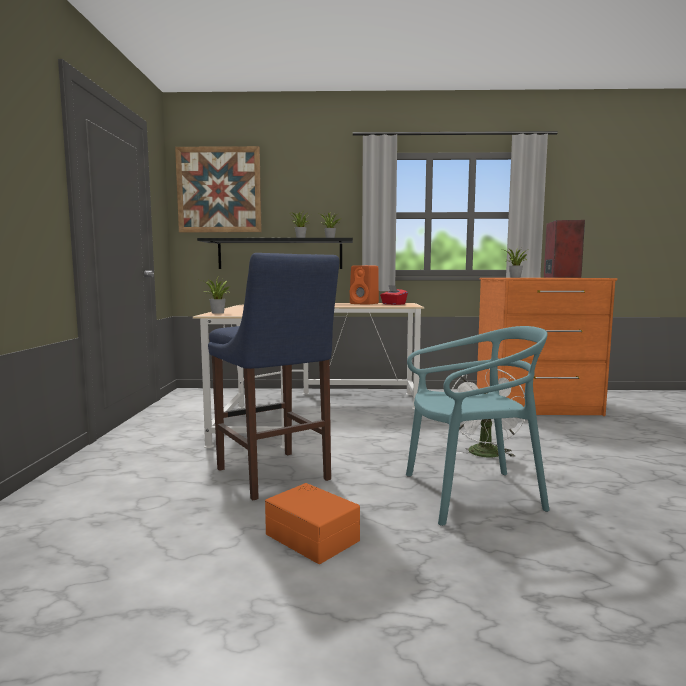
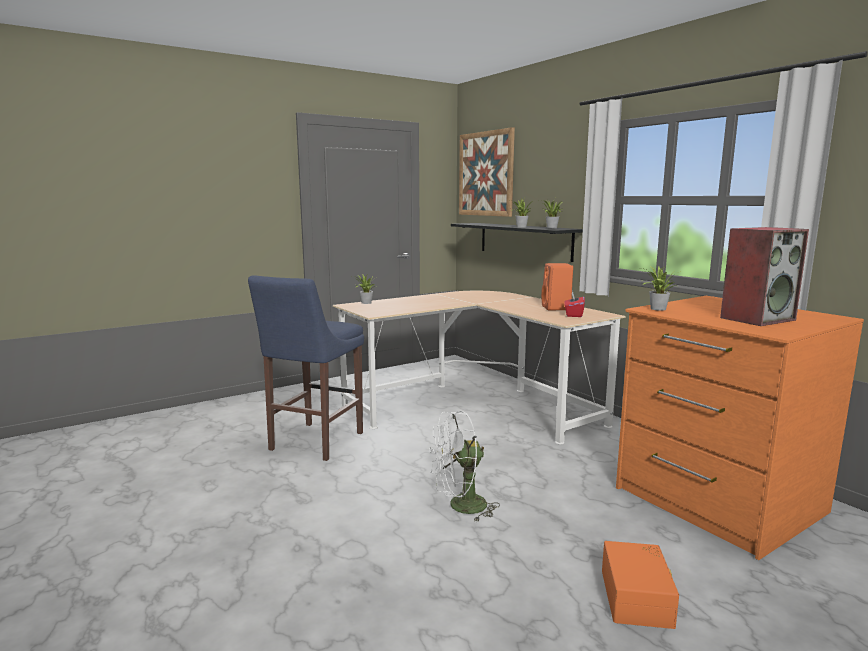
camera: 55 degrees right, 5 degrees up
(313, 536) = (231, 483): orange storage box -> orange storage box (638, 597)
(471, 494) = (351, 519): turquoise chair -> none

